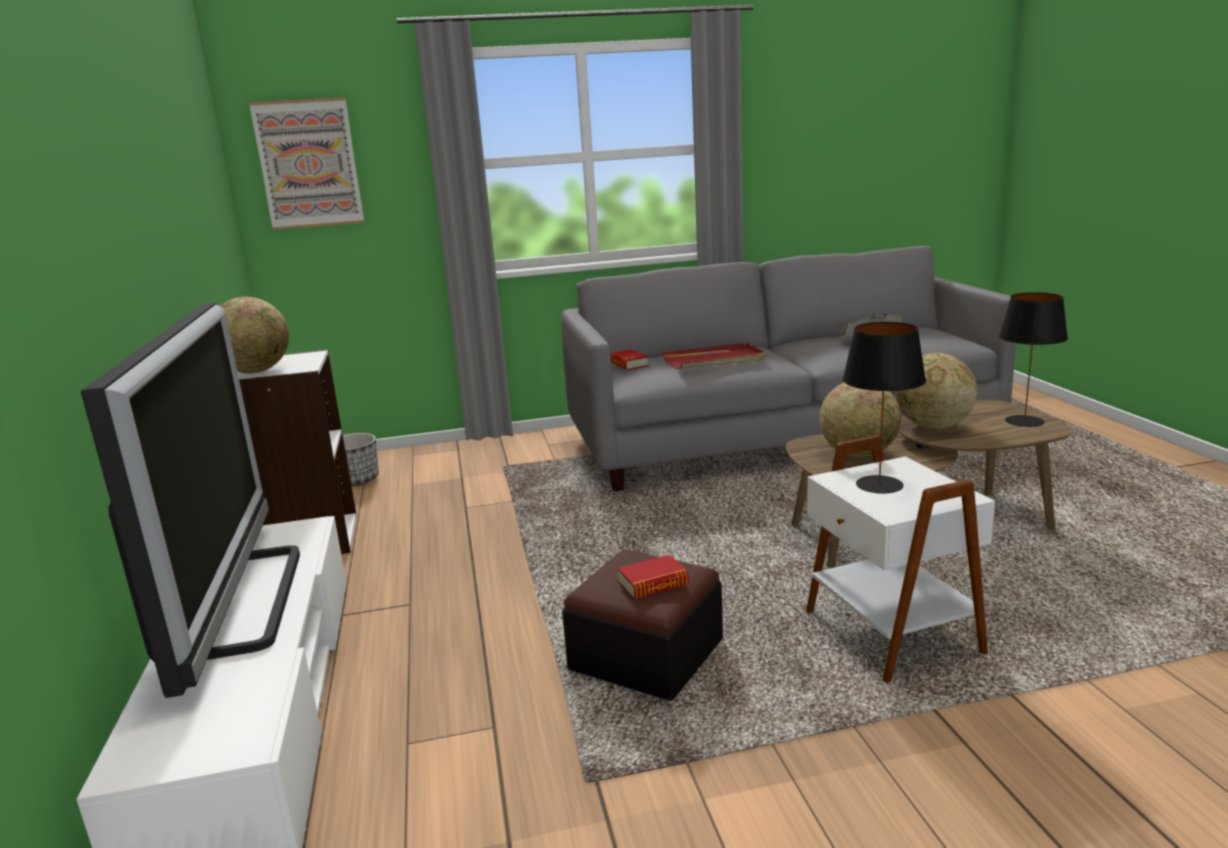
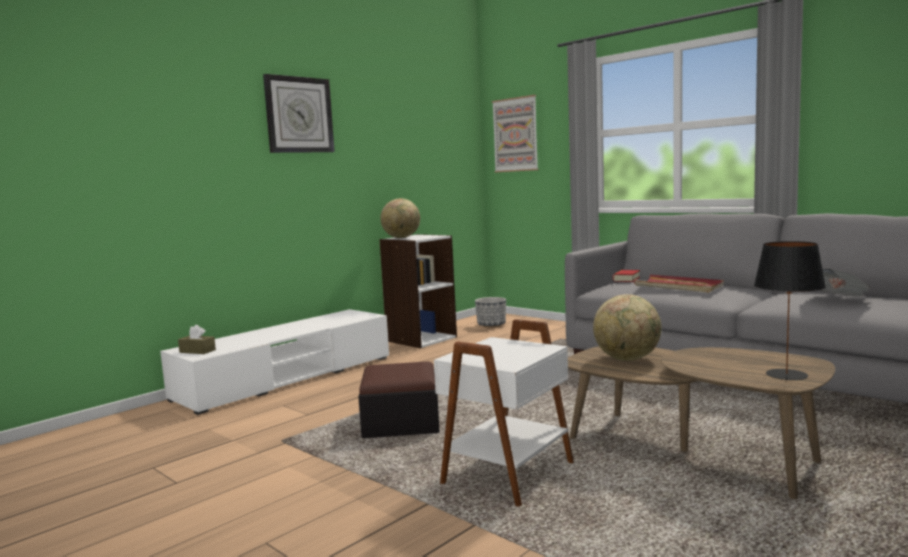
camera: 55 degrees right, 10 degrees down
(83, 133) = (299, 115): none -> wall clock
(198, 742) = (197, 351): none -> brown tissue box
(242, 600) = (296, 327): television -> none
(653, 584) = (393, 373): book -> none
(879, 485) = (499, 349): black table lamp -> none
(932, 427) = (702, 356): globe -> none

